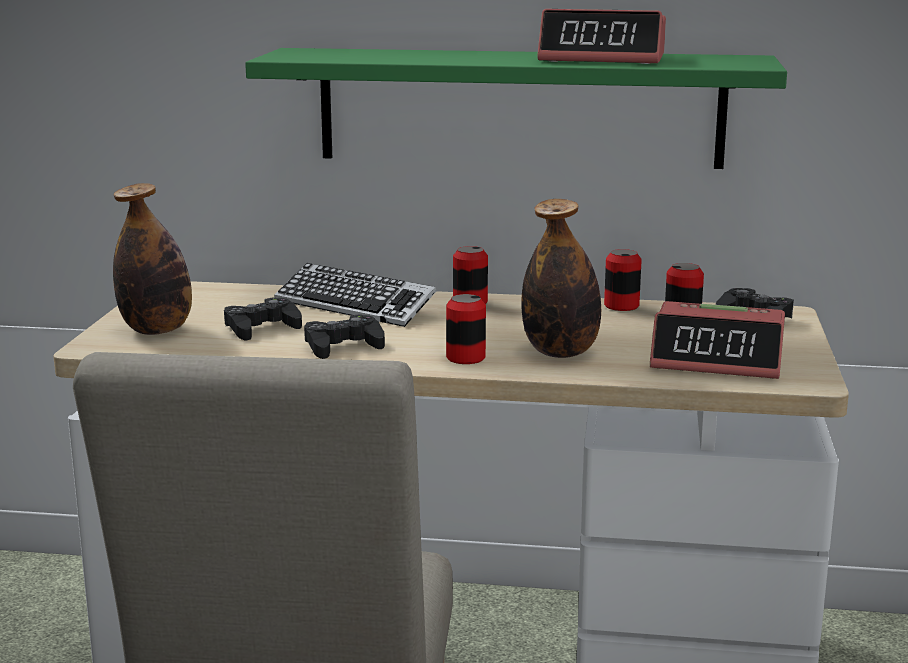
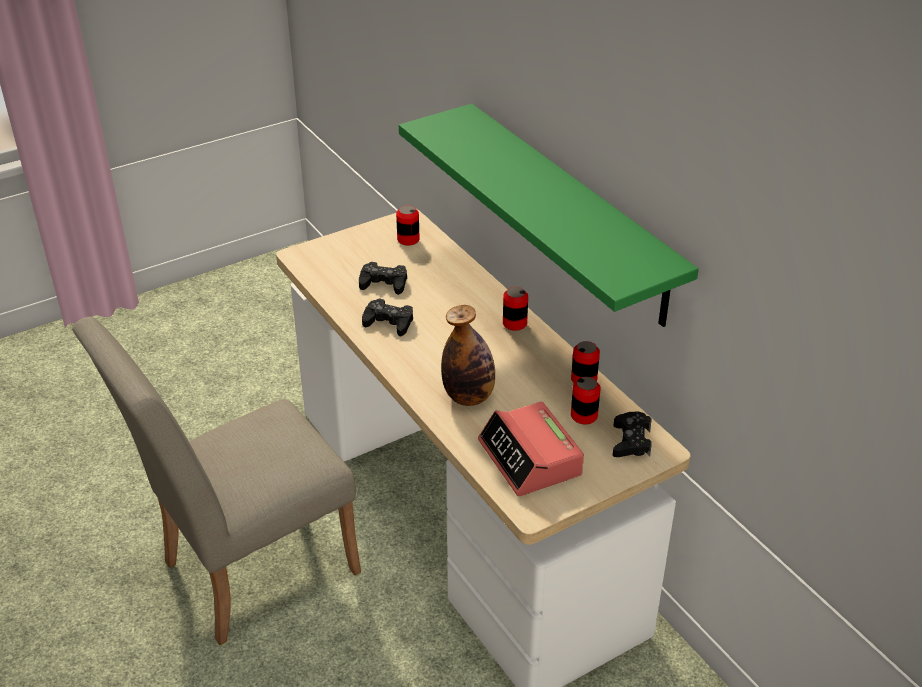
camera: 50 degrees right, 20 degrees up
(157, 330) = (342, 256): bottle -> none
(355, 305) = (457, 290): keyboard -> none
(465, 358) = (420, 369): can -> can (408, 239)
(603, 58) = (573, 218): alarm clock -> none

